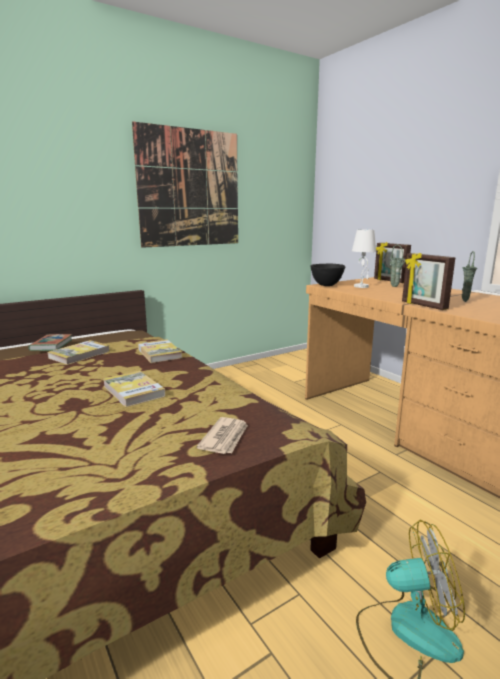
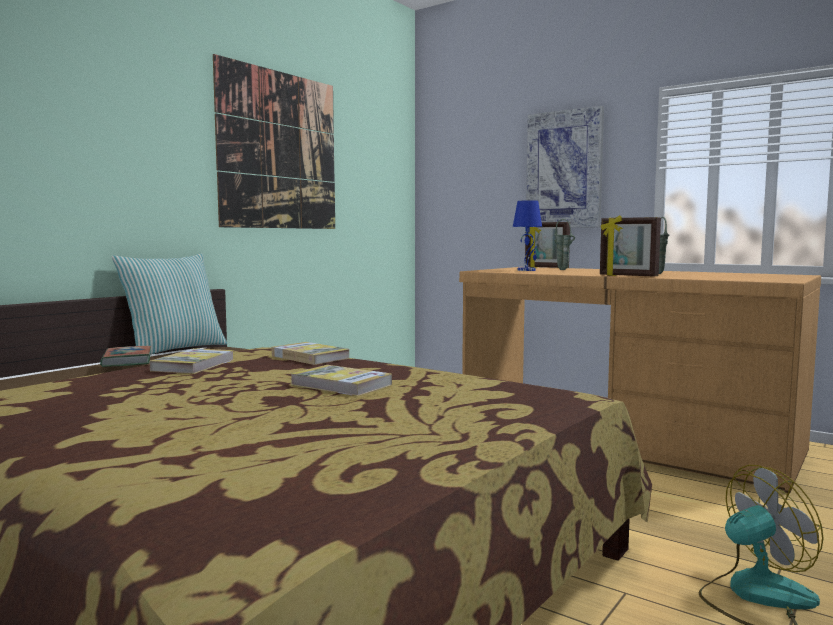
camera: 20 degrees left, 10 degrees down
(104, 331) = (174, 349): none -> pillow
(225, 438) = (522, 404): newspaper -> none
(326, 285) = (485, 270): black bowl -> none
(361, 286) = (527, 270): white table lamp -> blue table lamp
(419, 196) = (564, 170): none -> picture

